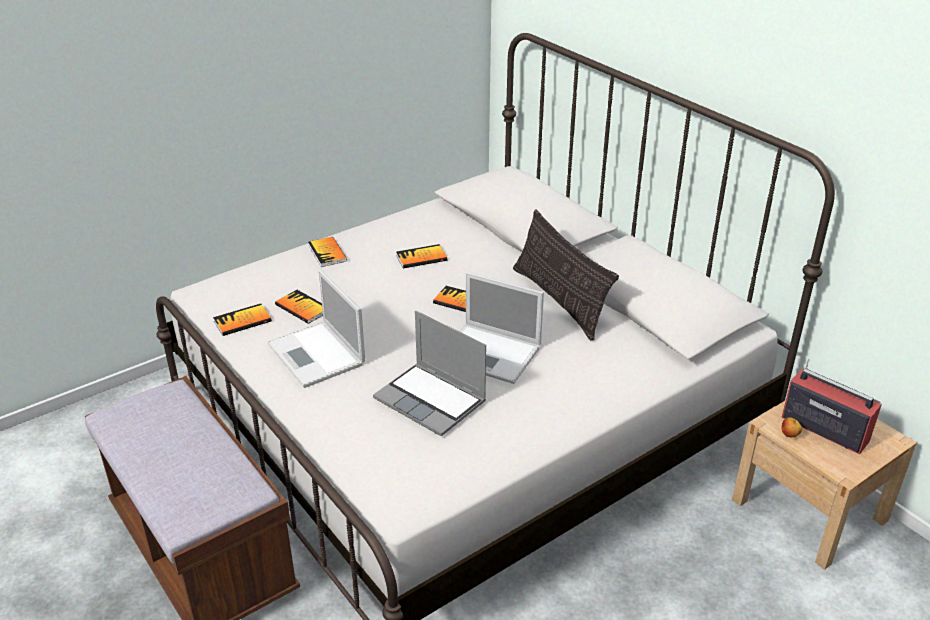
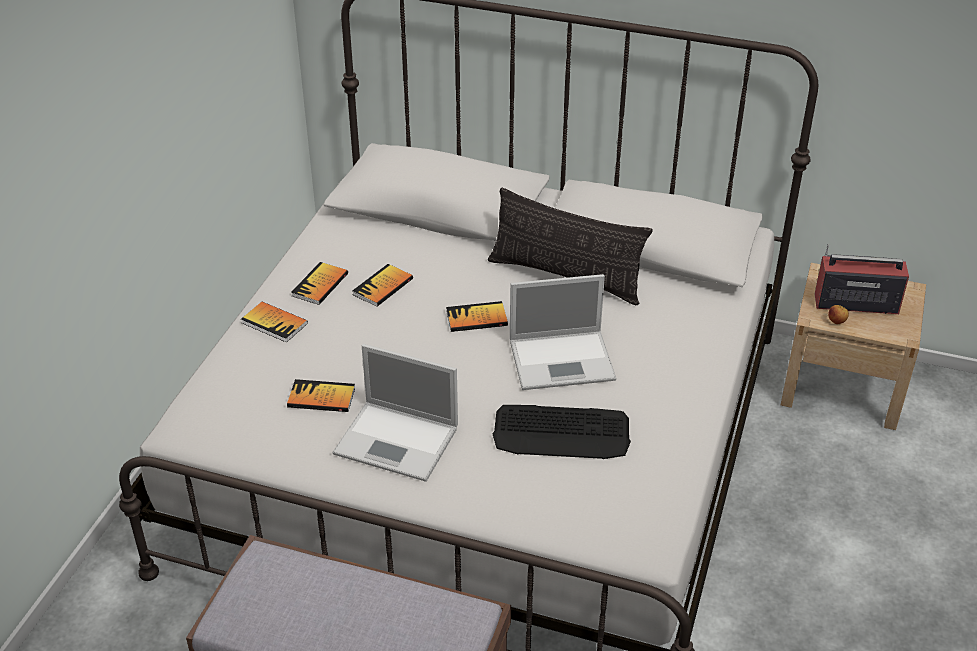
camera: 35 degrees left, 5 degrees up
(242, 321) = (273, 442): book -> book (320, 285)
(432, 401) = (562, 433): laptop -> keyboard

